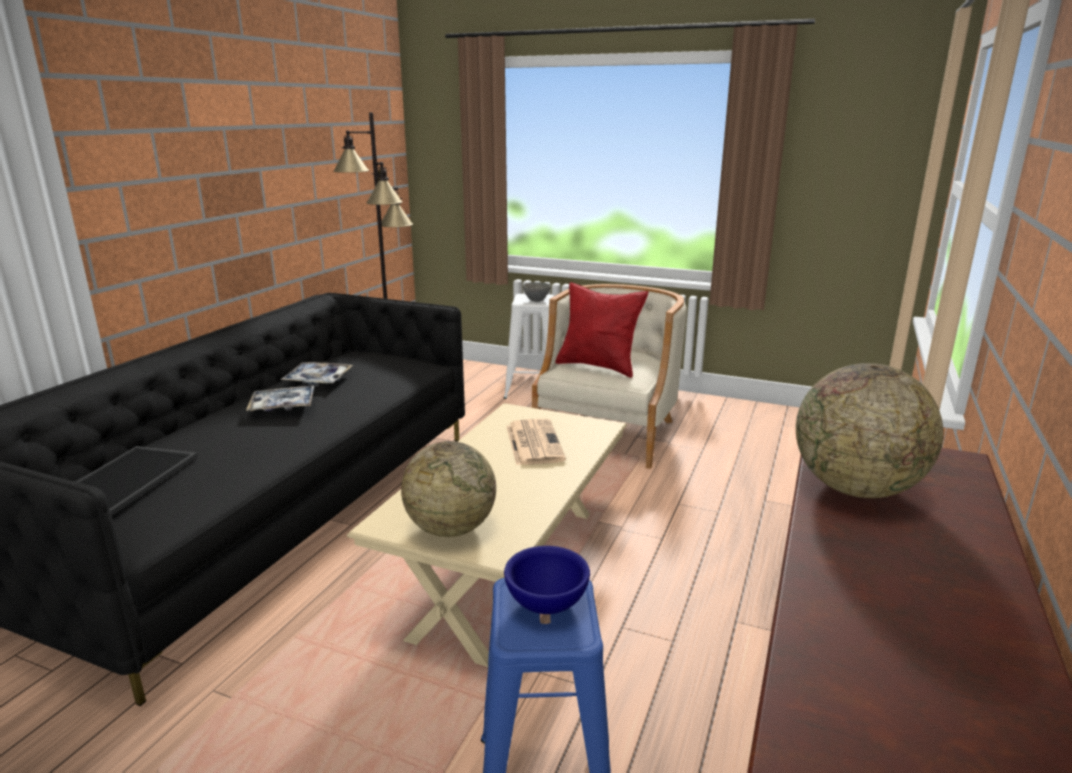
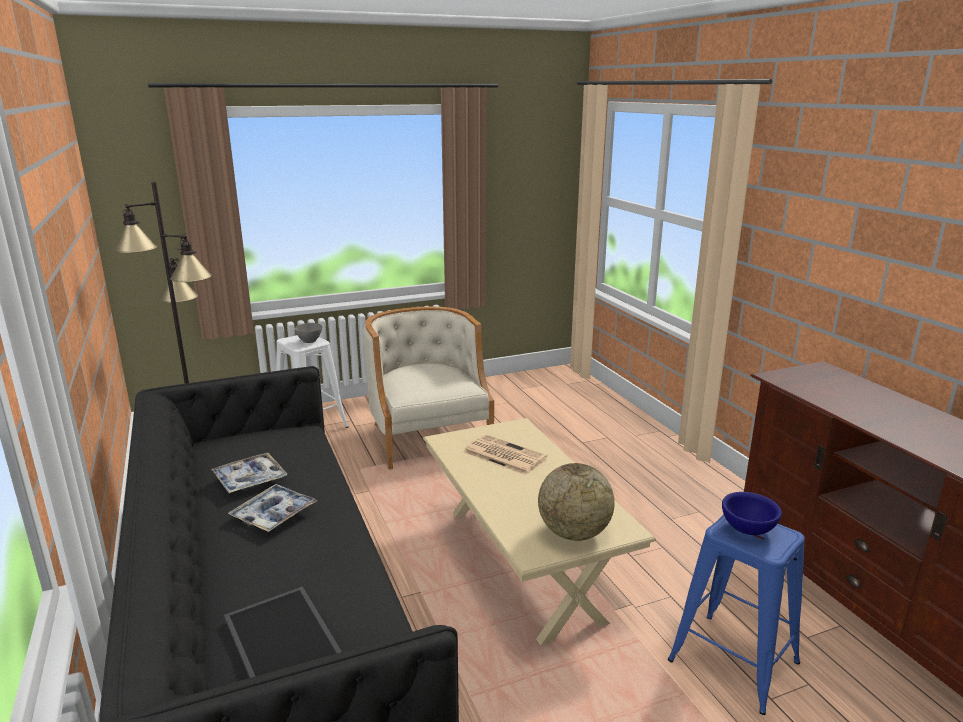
camera: 45 degrees left, 0 degrees up
(599, 366) = (426, 383): red pillow -> none
(856, 489) = (830, 396): globe -> none

